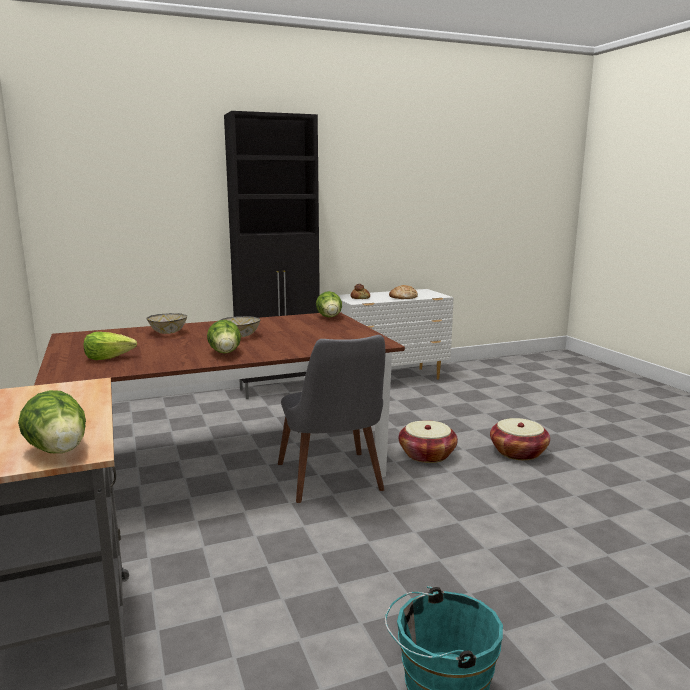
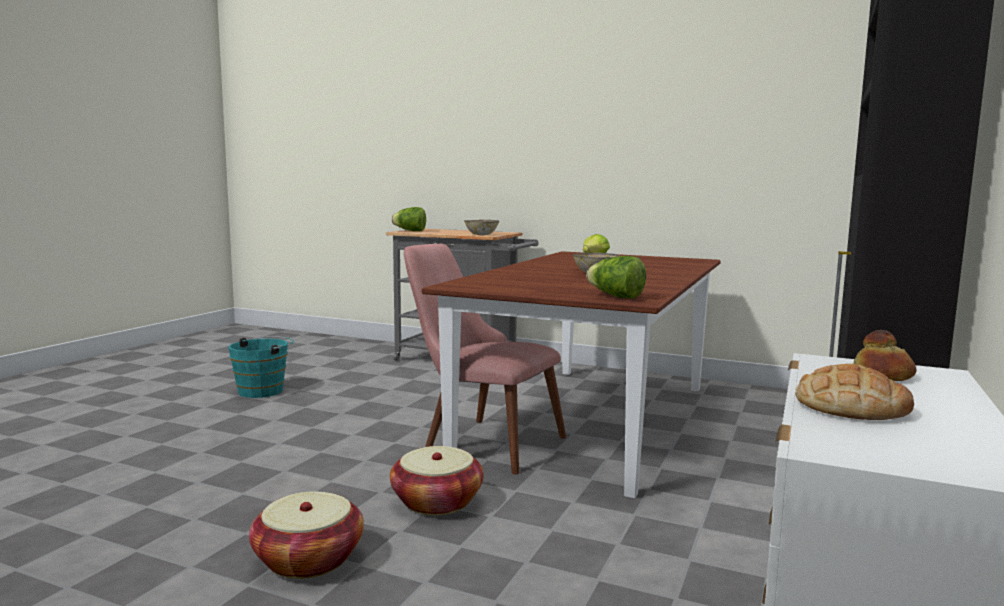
camera: 135 degrees right, 5 degrees down
(167, 332) = (659, 268): bowl -> bowl (482, 235)
(225, 353) = (540, 266): lettuce -> none
(334, 483) = (479, 441): grey chair -> pink chair

